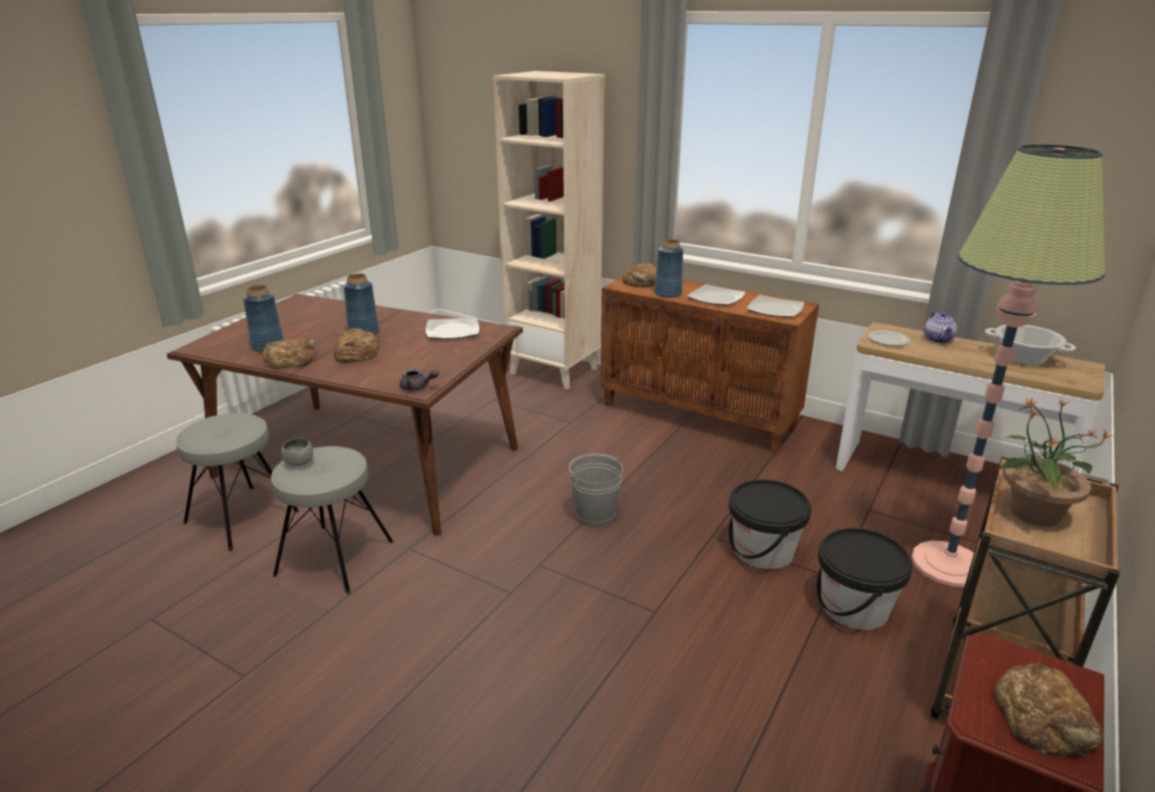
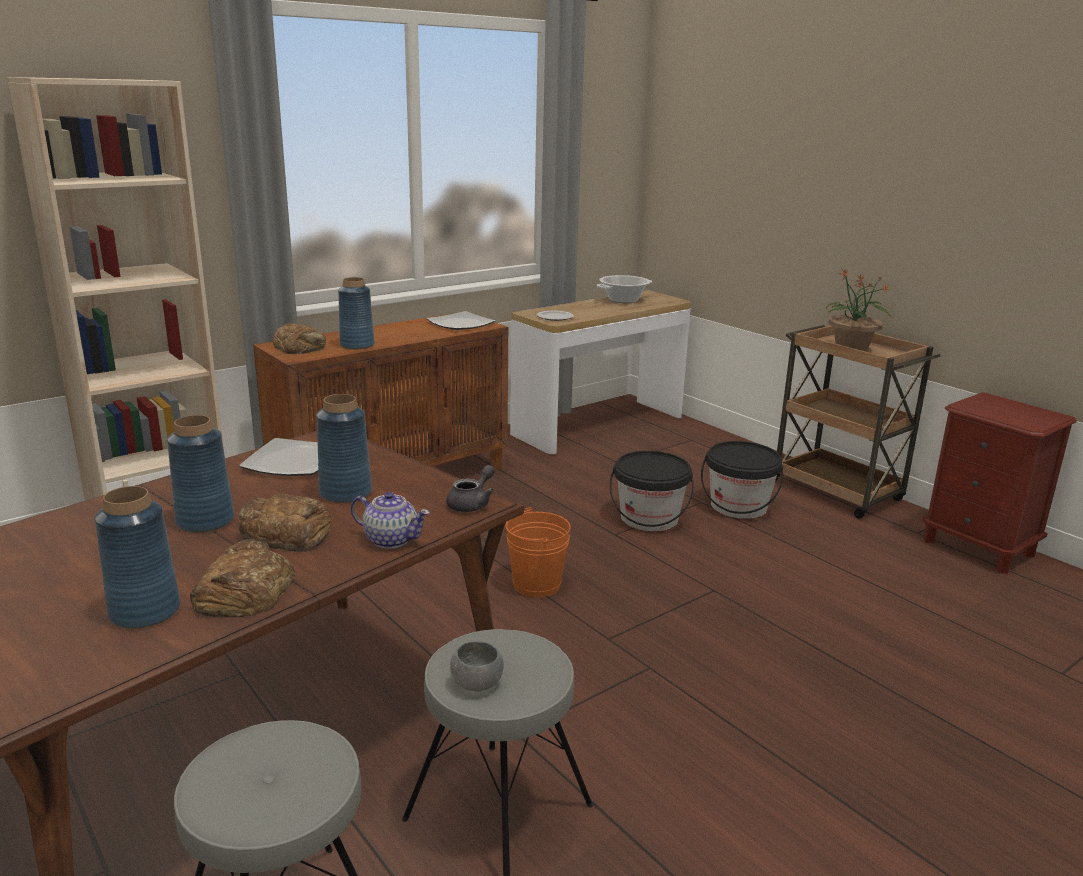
camera: 70 degrees left, 5 degrees down
(415, 353) = (345, 493): none -> blue vase
(595, 514) = (536, 584): grey bucket -> orange bucket
(716, 298) = (400, 333): plate -> none
(938, 339) = (568, 307): teapot -> teapot (390, 539)
(948, 564) = (703, 460): floor lamp -> none
(1044, 718) = (1024, 412): bread -> none

